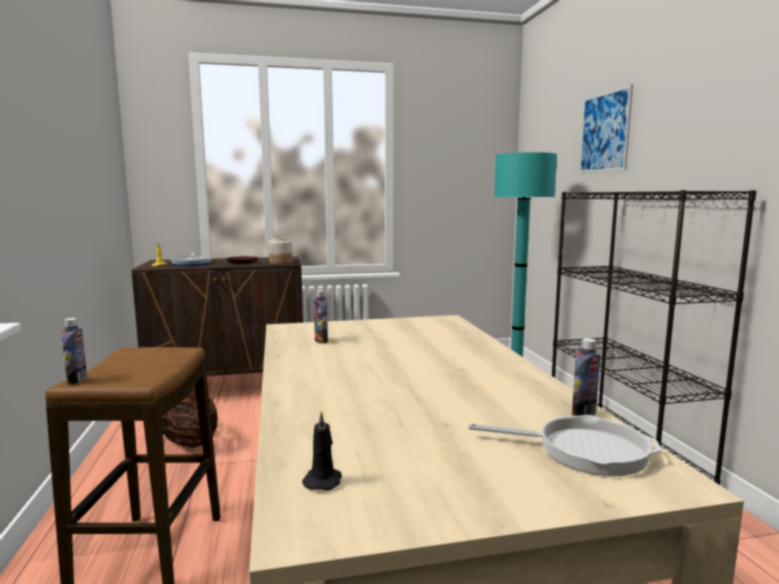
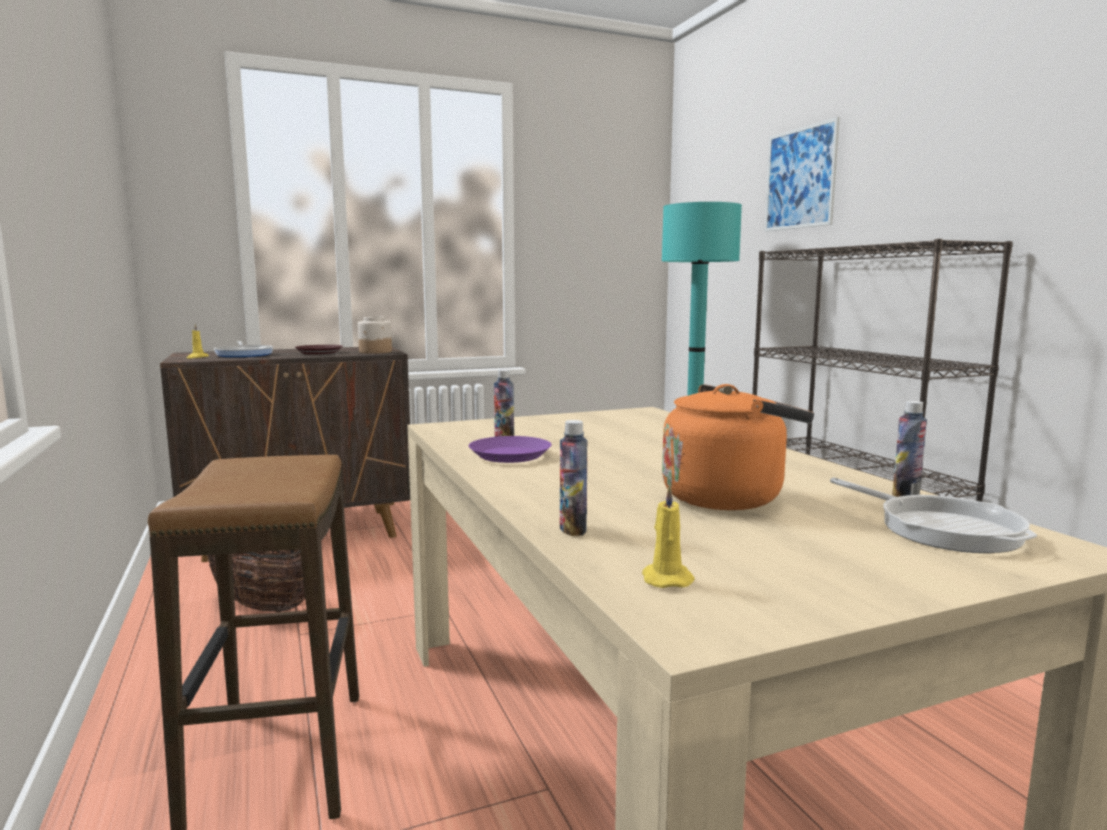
camera: 10 degrees left, 0 degrees up
(77, 380) = (190, 498): bottle -> bottle (573, 529)
(312, 356) = (509, 455): none -> purple plate
(323, 480) = (666, 578): black candle -> yellow candle
(438, 406) = (728, 497): none -> orange kettle
(583, 450) = (941, 528): frying pan -> frying pan turned 60 degrees clockwise

